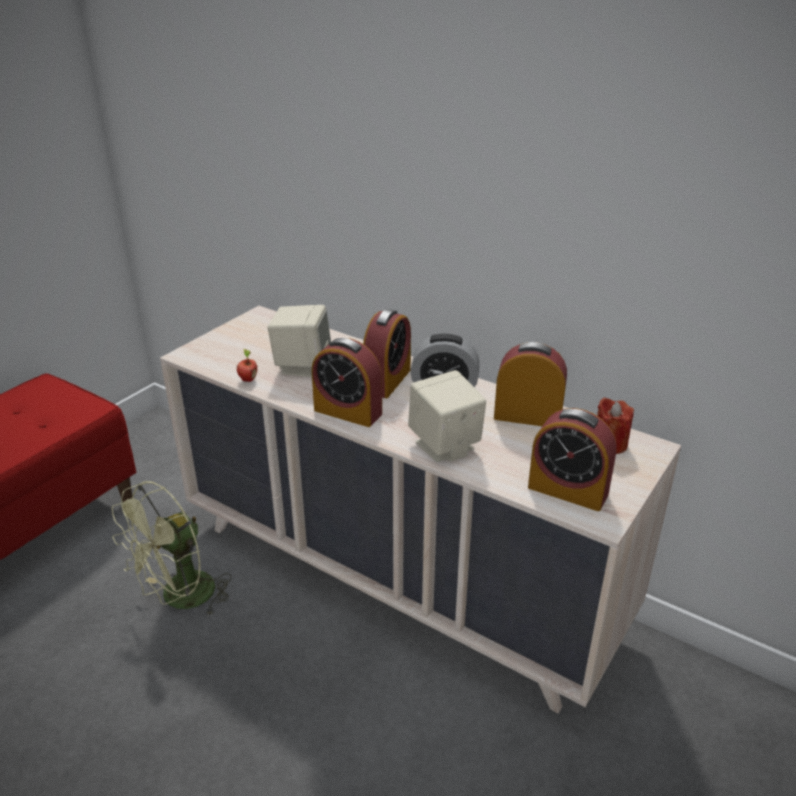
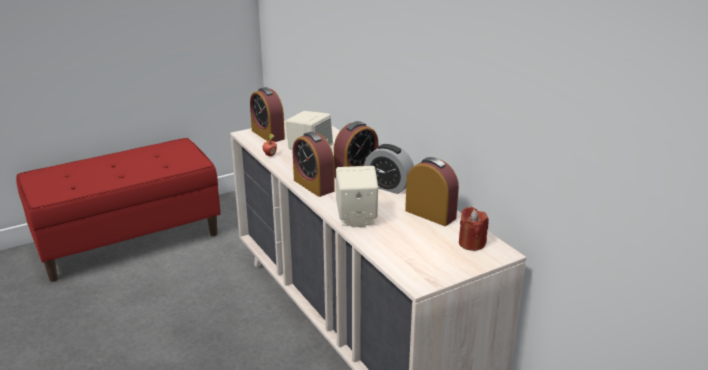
camera: 25 degrees right, 5 degrees down
(180, 599) = (208, 298): green fan -> none
(568, 490) = (412, 261): alarm clock -> alarm clock (268, 134)

